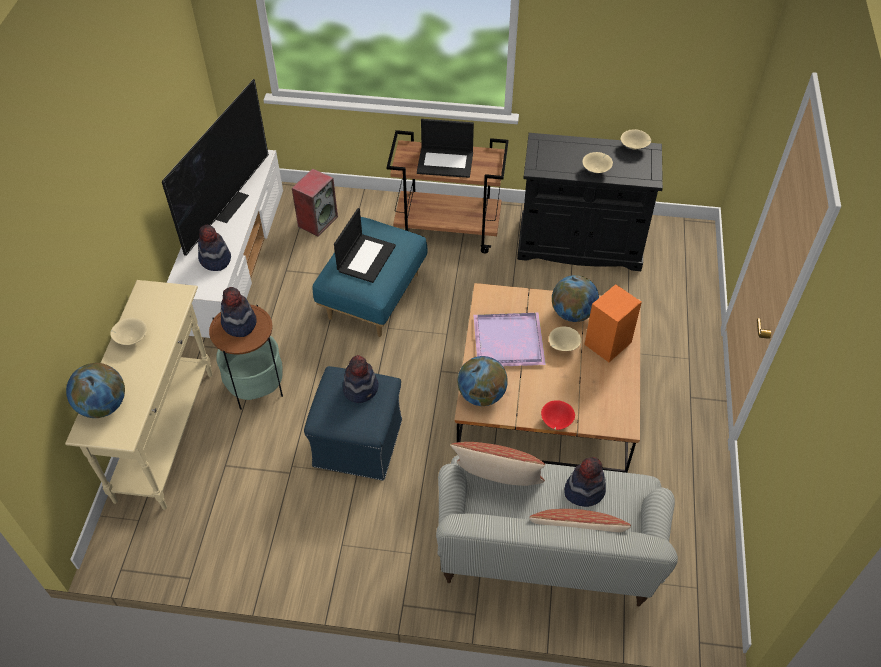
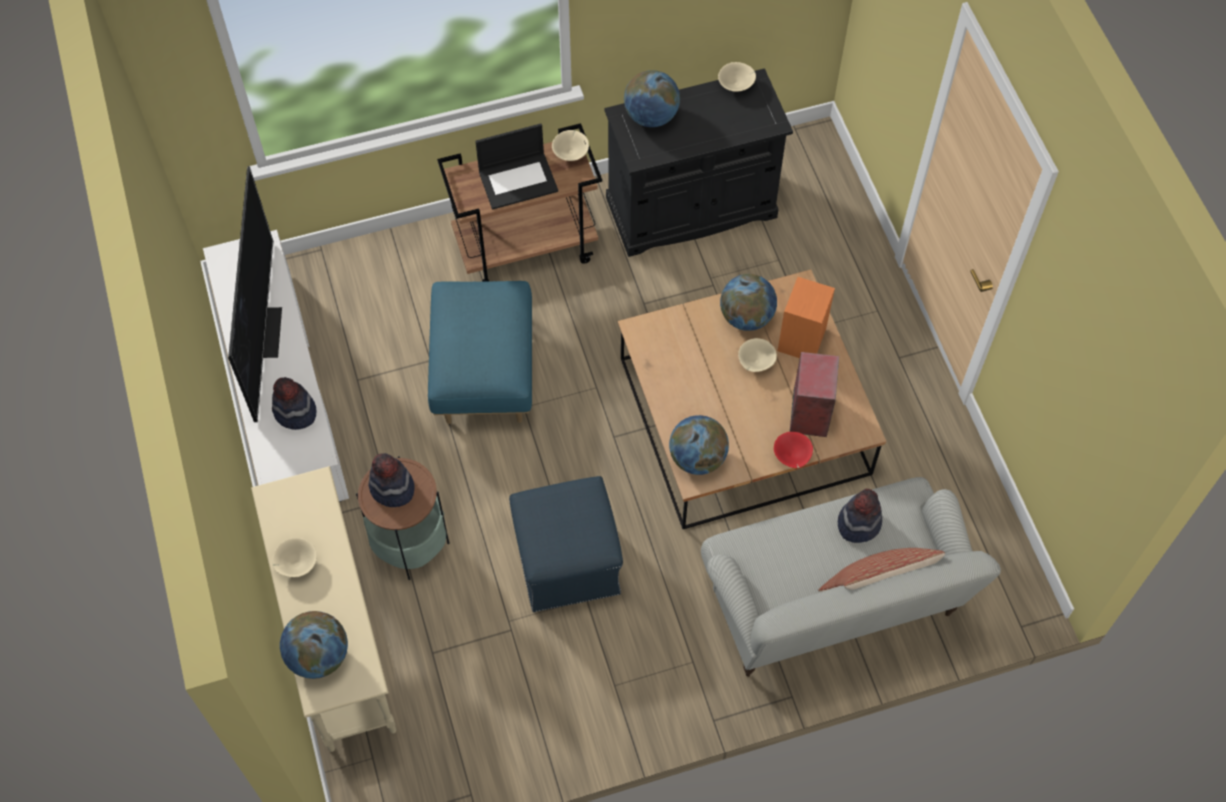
camera: 25 degrees left, 10 degrees up
(318, 221) = (357, 296): speaker -> speaker (809, 412)
(361, 388) = (567, 506): hat -> none
(366, 258) = (476, 338): laptop -> none
(497, 484) = (767, 555): pillow -> none
(507, 342) = (693, 382): purple tray -> none
(559, 147) = (651, 116): none -> globe
(596, 170) = (709, 133): beige bowl -> beige bowl (571, 153)

